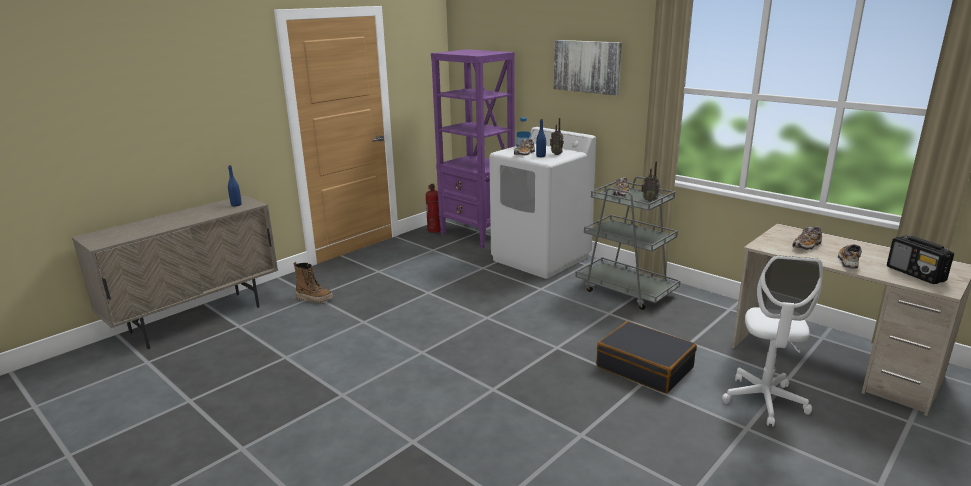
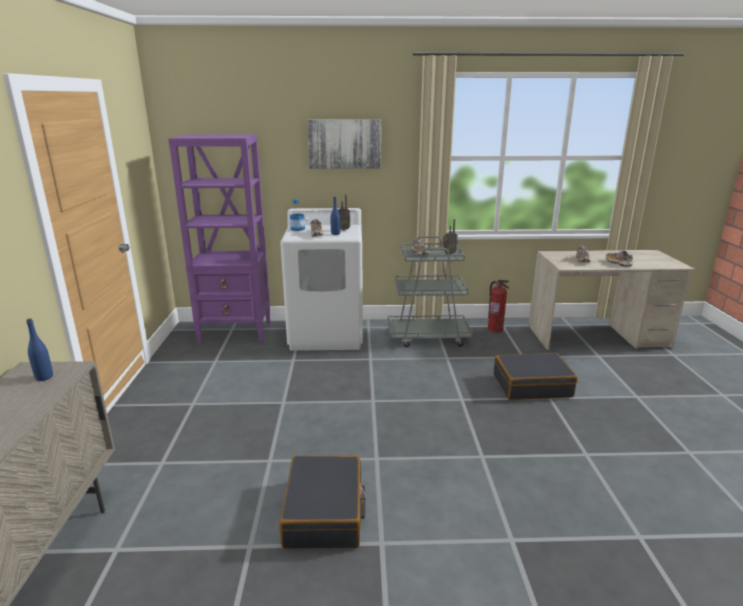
camera: 45 degrees left, 0 degrees up
(314, 299) = (167, 465): boot -> none
(343, 363) = (325, 512): none -> black suitcase
(434, 230) = (183, 342): fire extinguisher -> fire extinguisher (495, 329)
(764, 401) = (614, 375): white office chair -> none
(916, 274) = (653, 261): radio -> none

